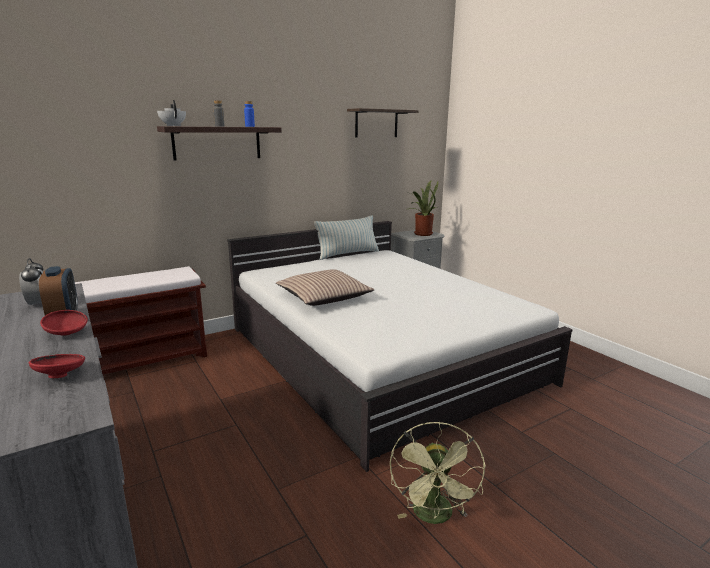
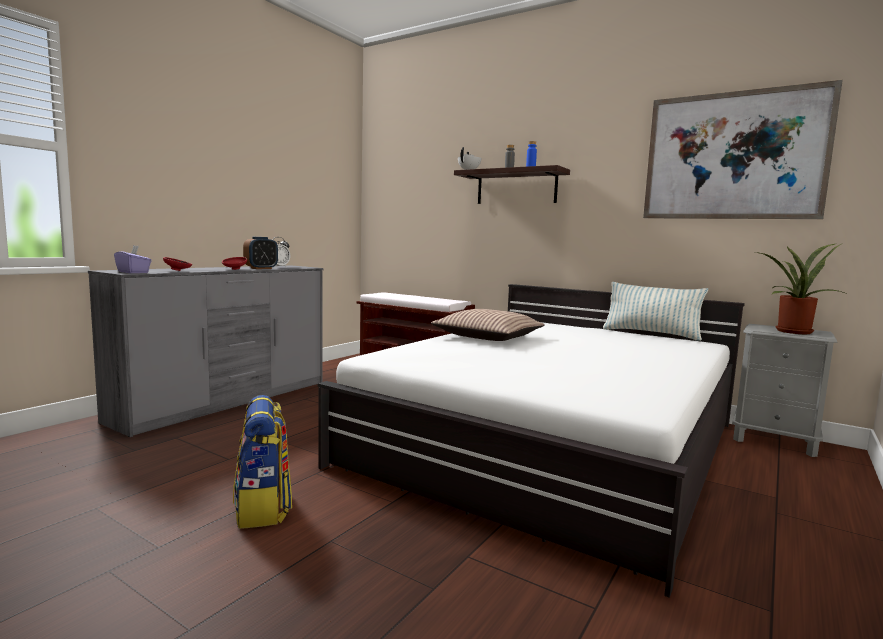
camera: 65 degrees right, 10 degrees down
(74, 413) = (133, 272): none -> purple tissue box
(376, 123) = (733, 156): shelf -> picture
(434, 517) = (263, 508): green fan -> backpack

